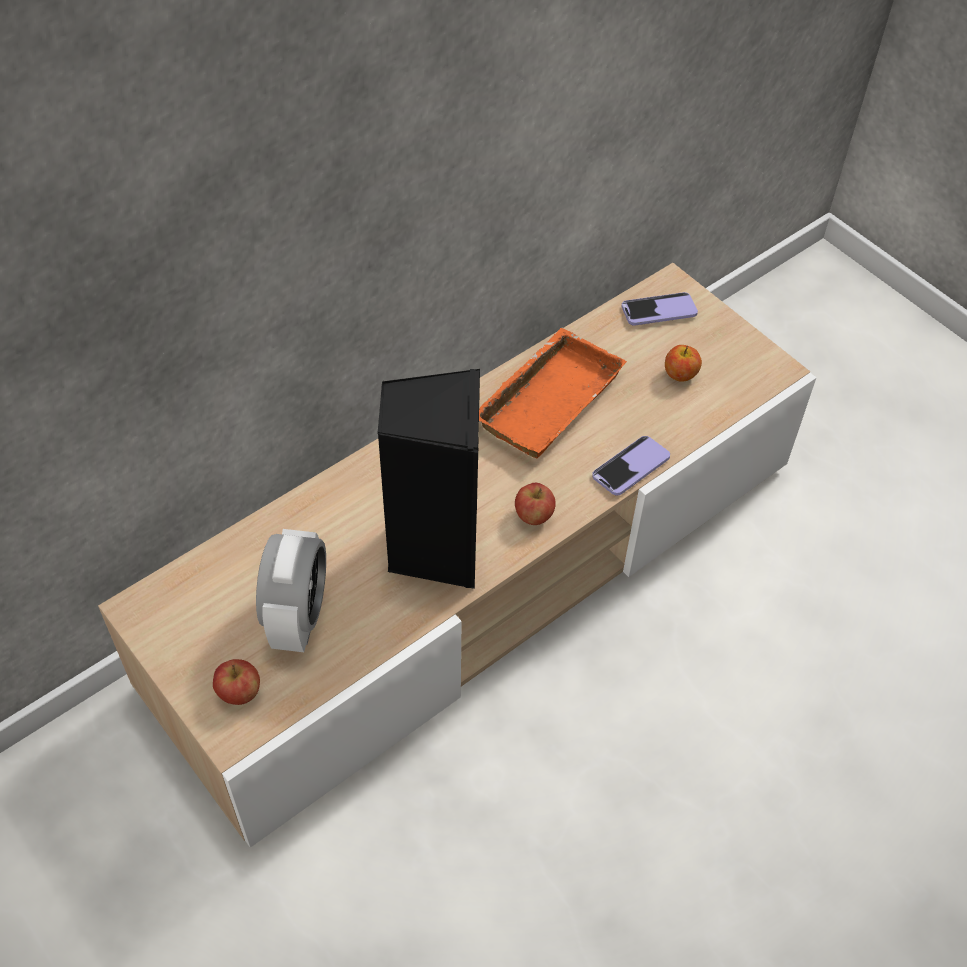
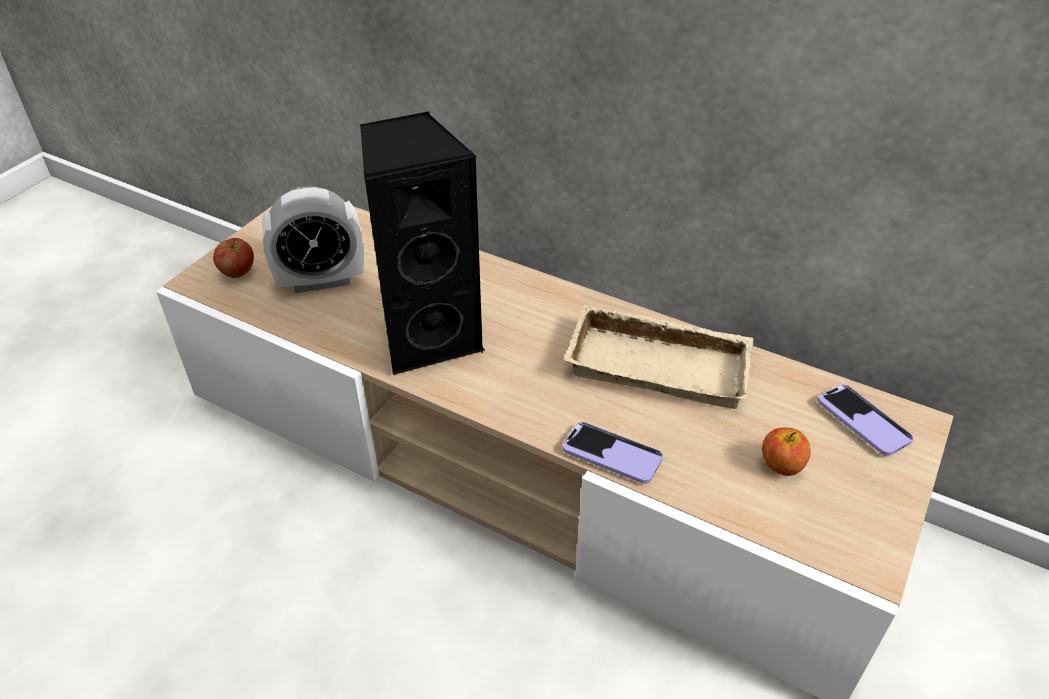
camera: 70 degrees right, 10 degrees down
(533, 516) = (502, 394): apple -> none
(546, 398) = (661, 363): orange tray -> beige tray

